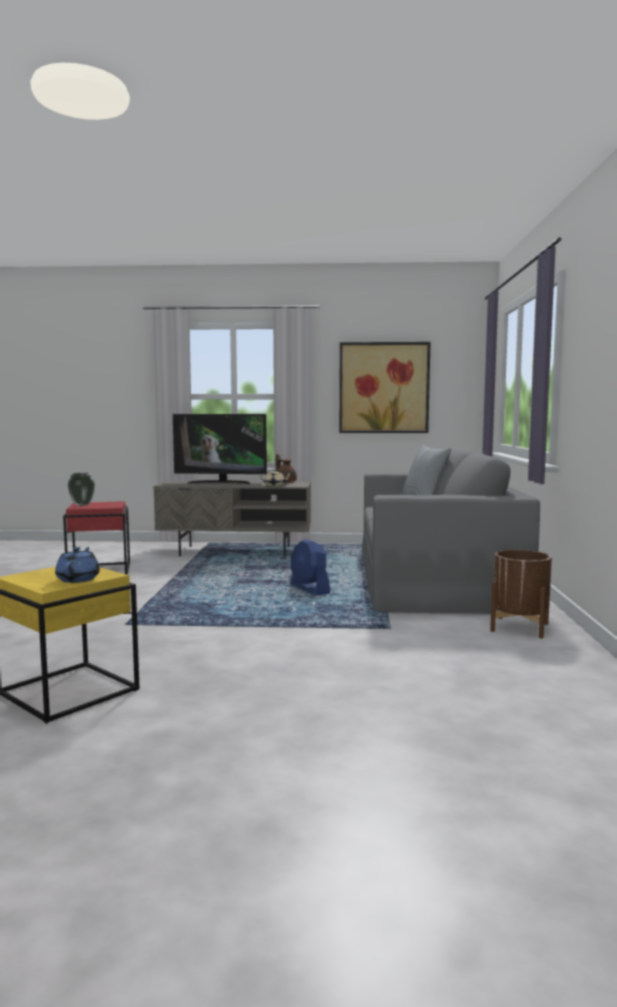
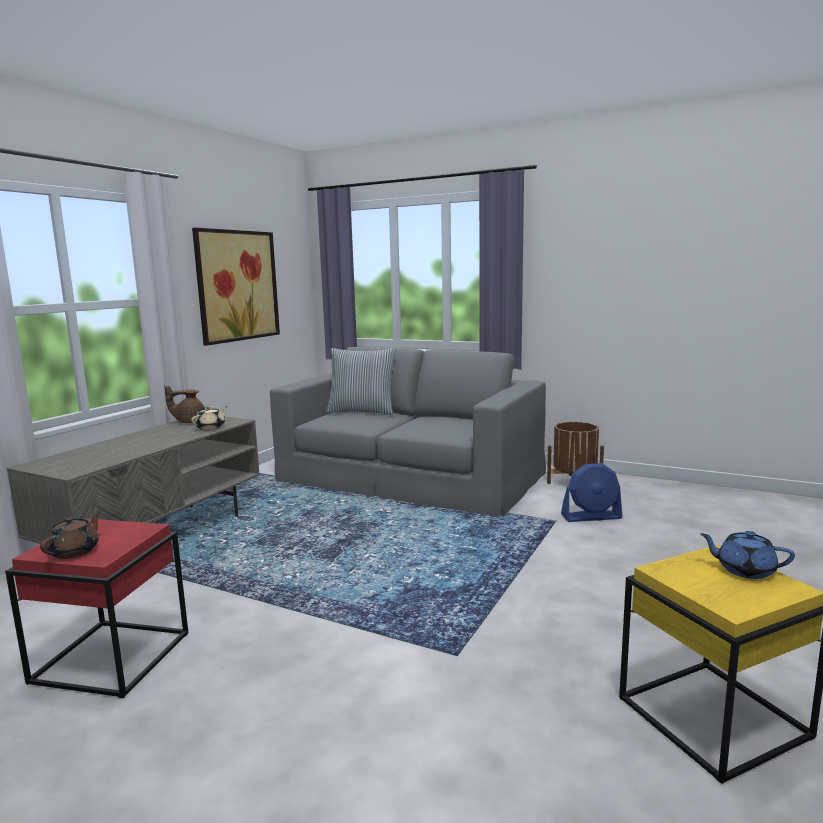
camera: 65 degrees left, 5 degrees up
(82, 505) = (75, 551): vase -> brown teapot
(221, 482) = (119, 445): television -> none
(309, 589) = (399, 528): blue fan -> blue fan (591, 517)

